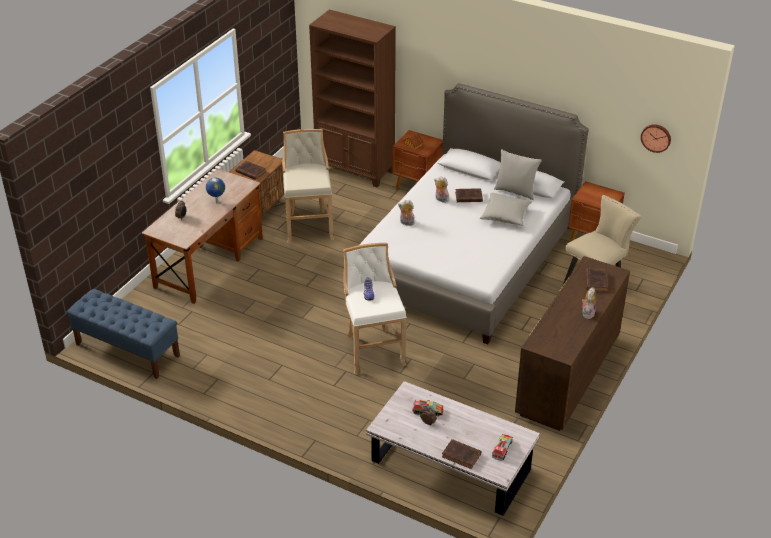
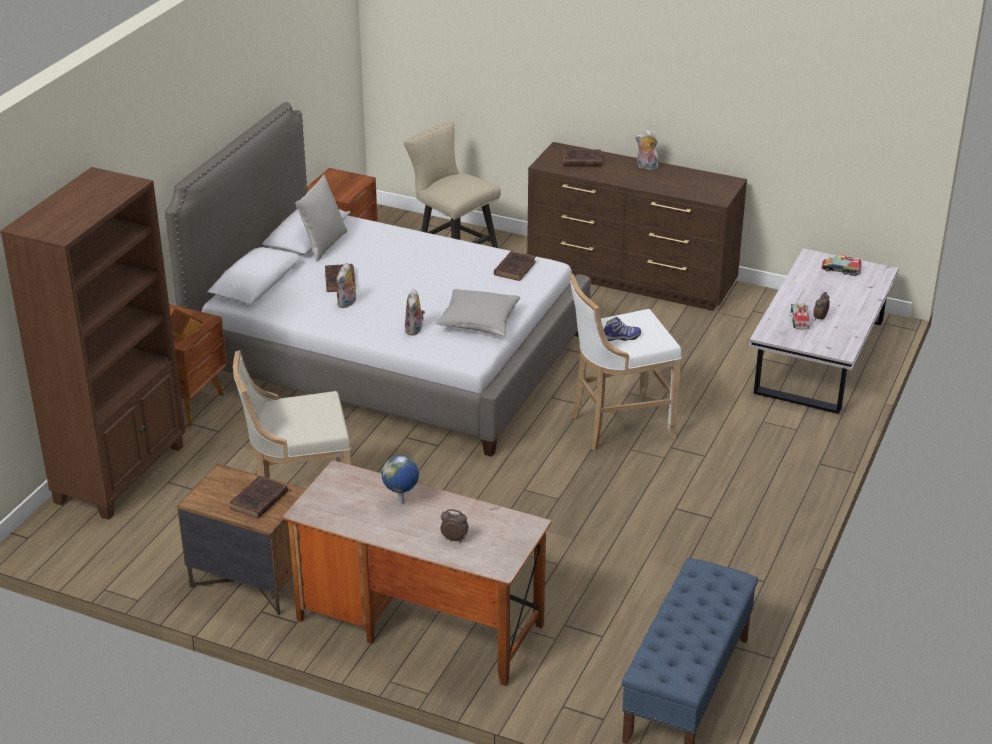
camera: 95 degrees left, 5 degrees down
(462, 456) = (865, 294): brown book -> brown book (515, 268)
(505, 215) = (387, 252): grey pillow -> grey pillow (478, 322)
(656, 137) = (336, 63): wall clock -> none

